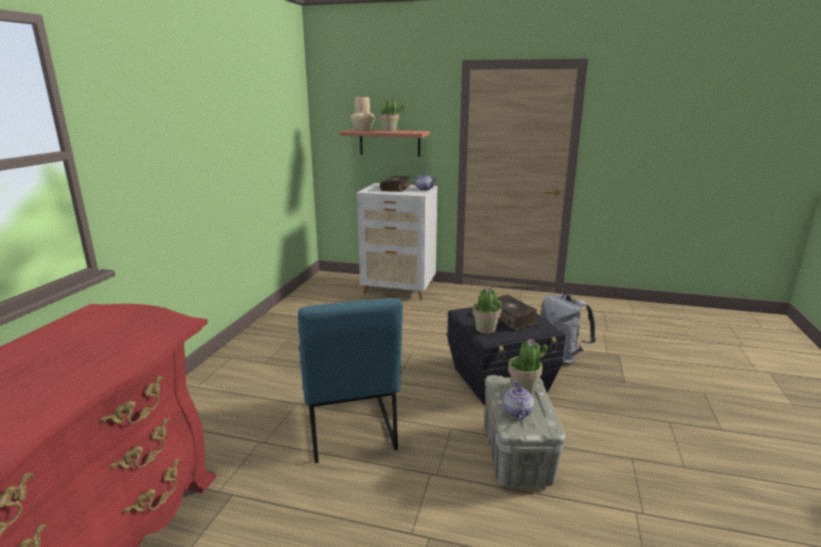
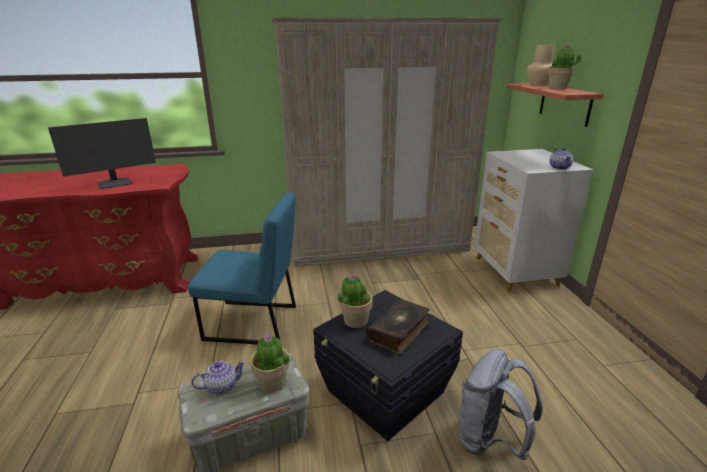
camera: 65 degrees right, 5 degrees up
(104, 355) = (115, 183): none -> monitor
(286, 325) = (379, 246): none -> beige wardrobe
(350, 428) = (254, 323): blue chair -> blue chair turned 135 degrees counterclockwise
(396, 188) = (536, 158): book -> none

